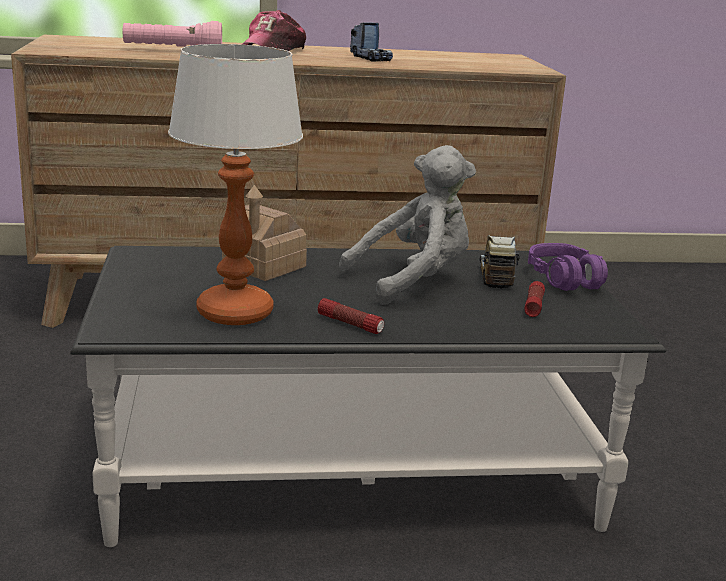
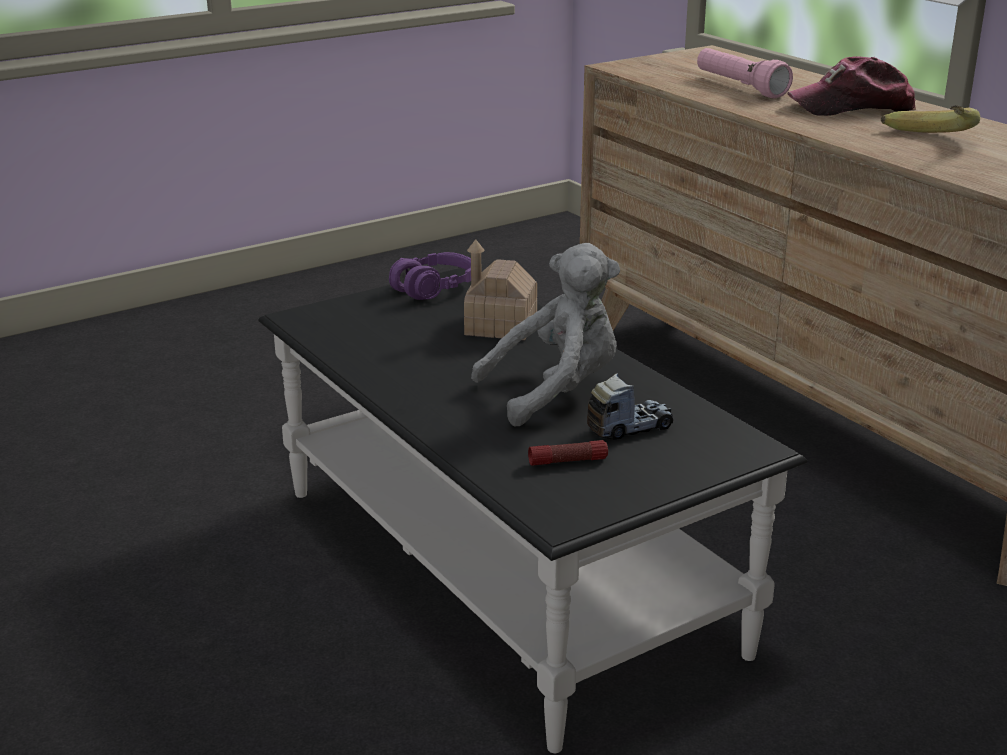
camera: 65 degrees right, 5 degrees up
(236, 313) = (379, 344): table lamp -> none
(350, 324) = (408, 390): flashlight -> none
(370, 58) = (926, 141): toy truck -> banana
(413, 281) = (556, 392): grey plush toy -> grey plush toy turned 60 degrees counterclockwise
(565, 280) = (680, 465): purple headphones -> purple headphones (433, 288)

